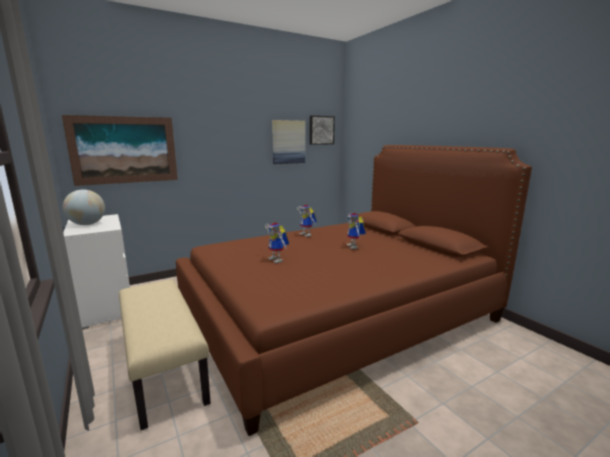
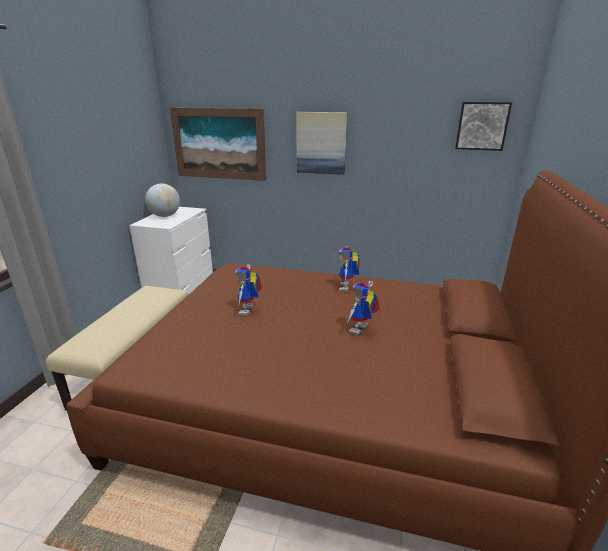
camera: 45 degrees right, 10 degrees up
(288, 142) = (417, 143): picture -> picture (321, 143)

